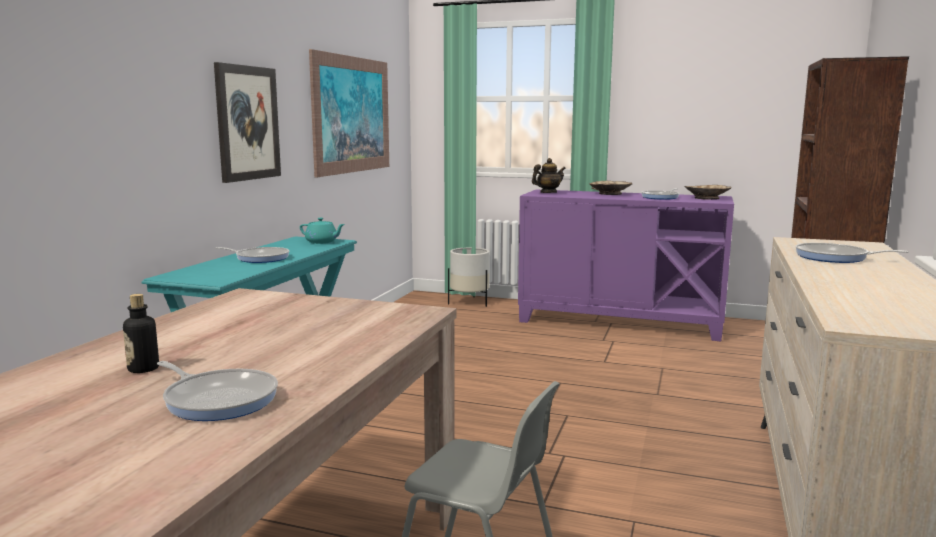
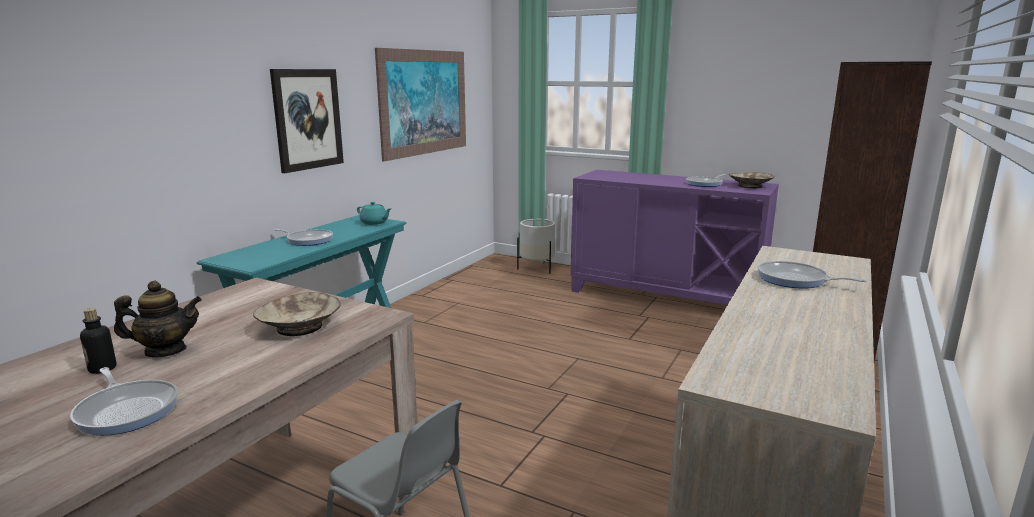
camera: 10 degrees right, 5 degrees up
(548, 193) = (602, 175): teapot -> teapot (165, 351)
(610, 193) = (661, 177): beige bowl -> beige bowl (300, 327)

